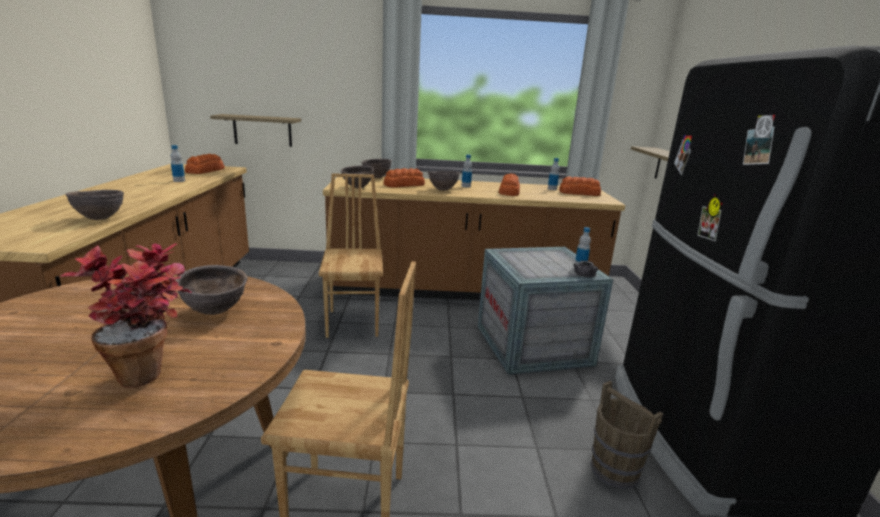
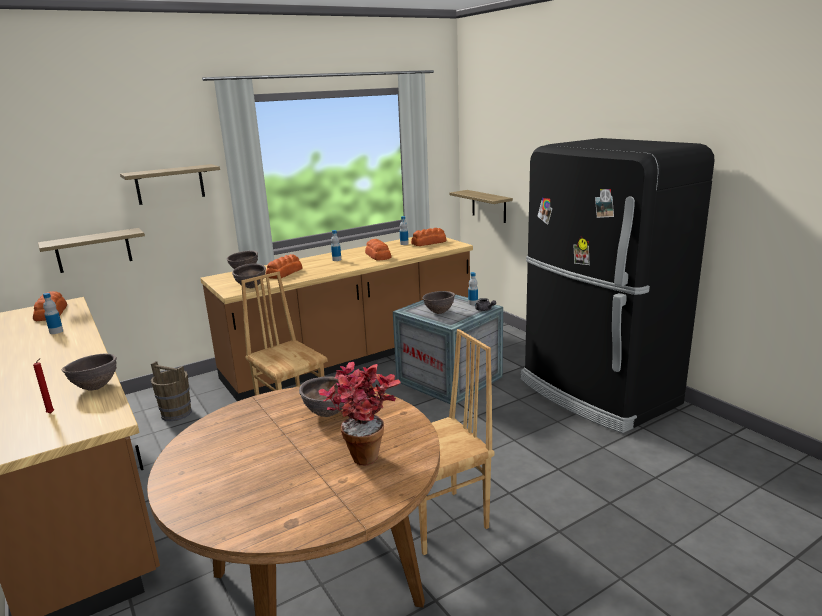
camera: 30 degrees left, 0 degrees up
(35, 226) = (51, 413): none -> red candle
(333, 83) = (170, 184): none -> shelf
(442, 190) = (326, 269): brown bowl -> brown bowl (439, 312)
(614, 469) = (565, 432): brown bucket -> brown bucket (176, 413)

